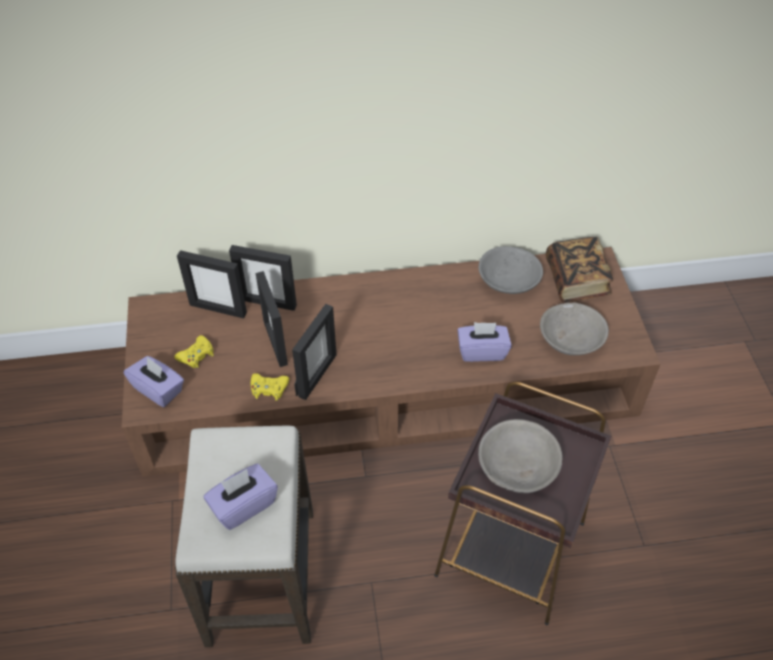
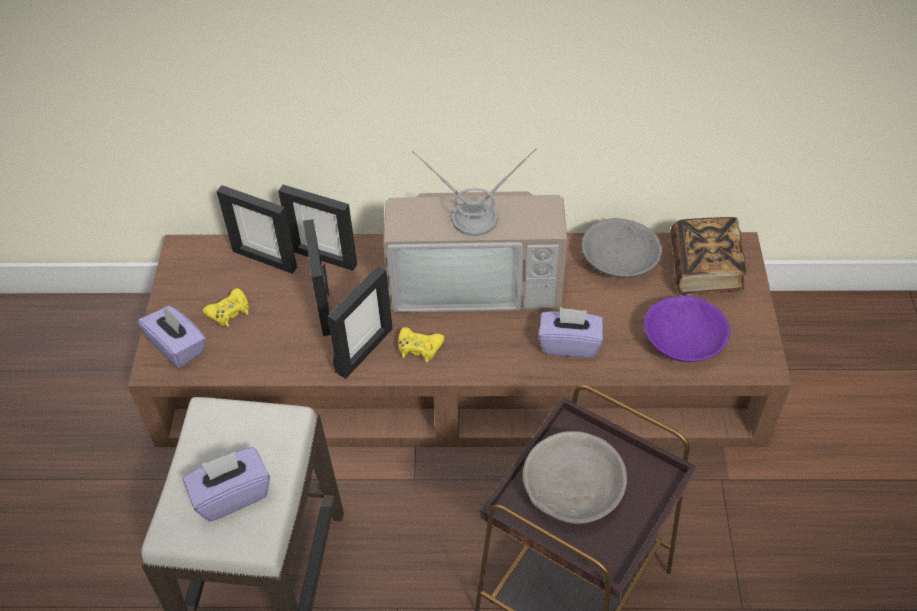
camera: 10 degrees right, 0 degrees up
(269, 389) = (305, 360): yellow game controller -> yellow game controller (419, 347)
(397, 307) = (476, 279): none -> television
(571, 339) = (683, 342): grey bowl -> purple bowl

